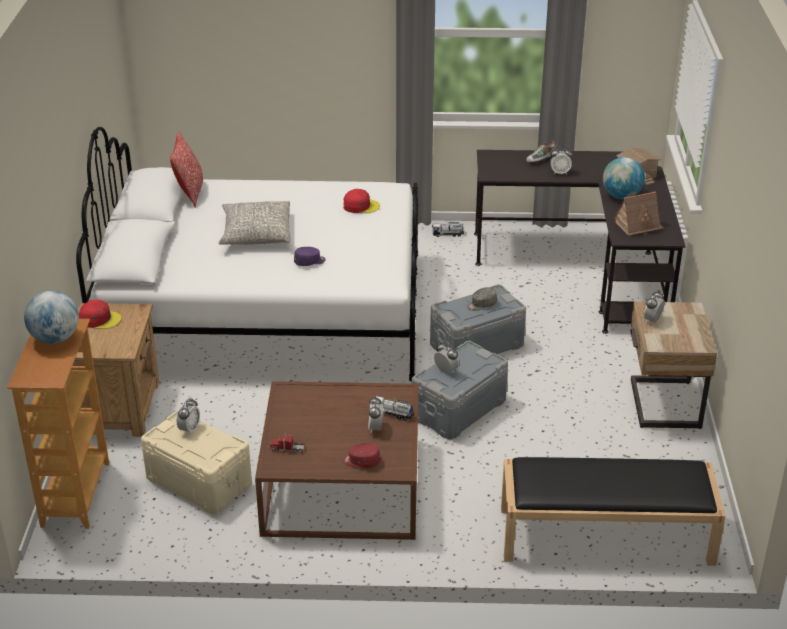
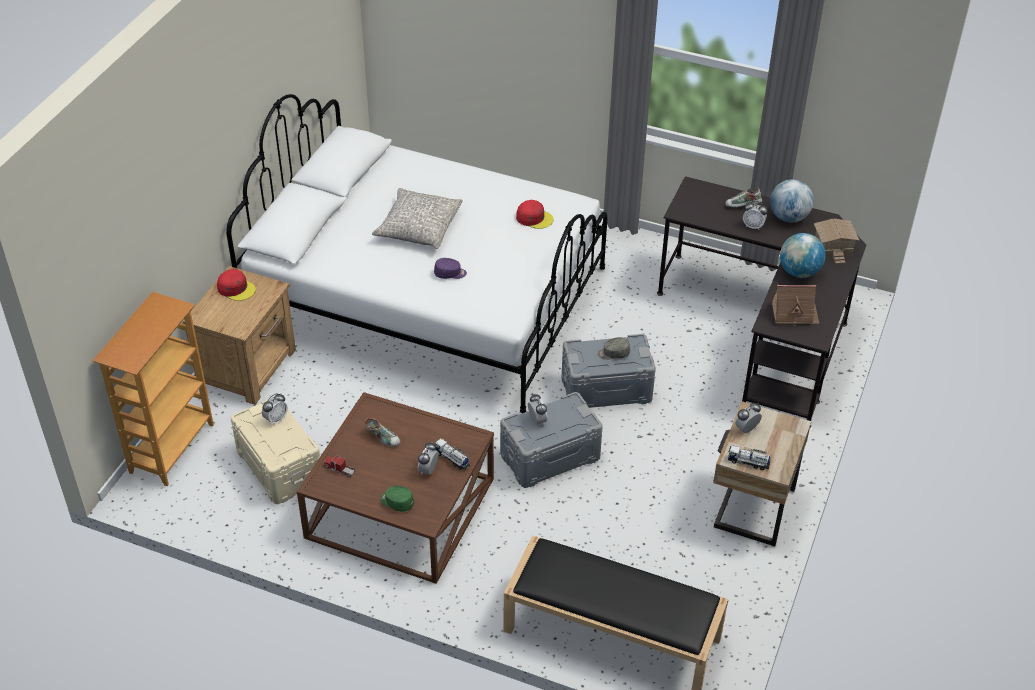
camera: 20 degrees right, 10 degrees up
(55, 338) = (155, 319): globe -> globe (788, 217)
(190, 193) = (382, 163): pillow -> none
(314, 413) = (383, 438): none -> shoe
(361, 462) = (397, 502): red cap -> green cap
(447, 234) = (649, 250): toy truck -> toy truck (748, 462)

